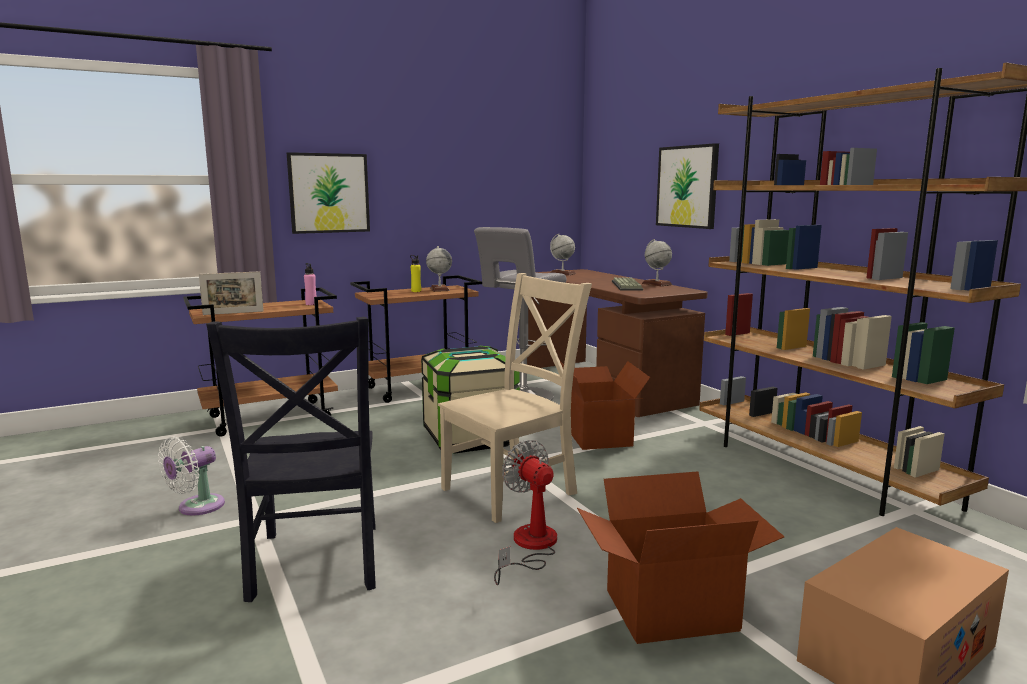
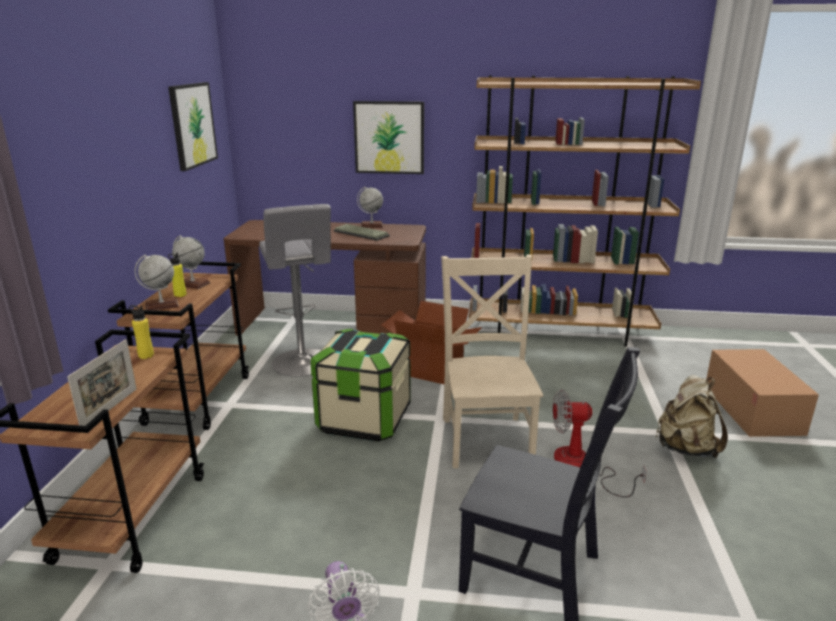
camera: 55 degrees left, 10 degrees up
(311, 304) = (146, 355): pink bottle -> yellow bottle
(329, 193) = (63, 199): picture -> picture (192, 125)
(562, 273) = (260, 231): globe -> globe (161, 306)
(670, 608) = (685, 448): cardboard box -> beige backpack

